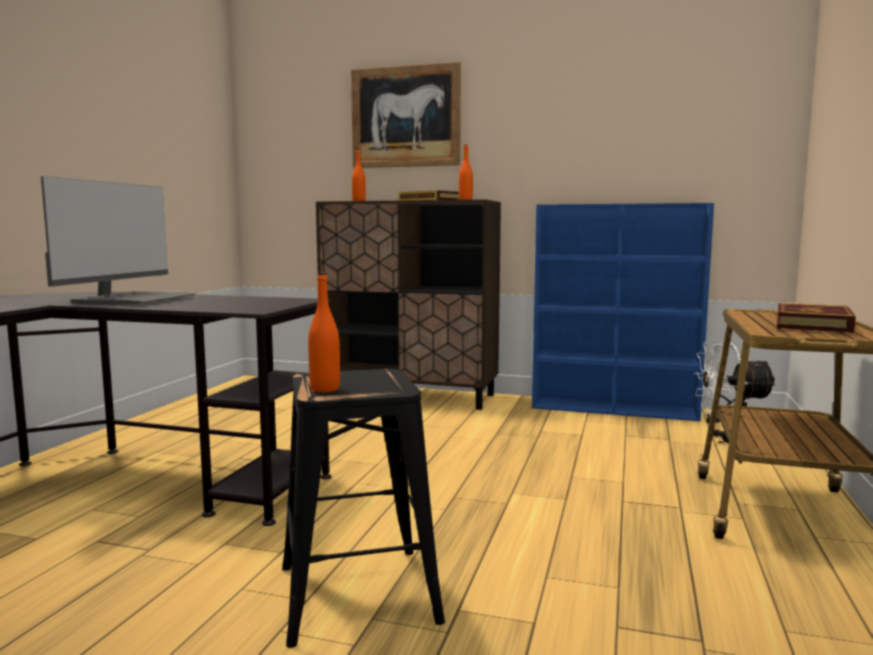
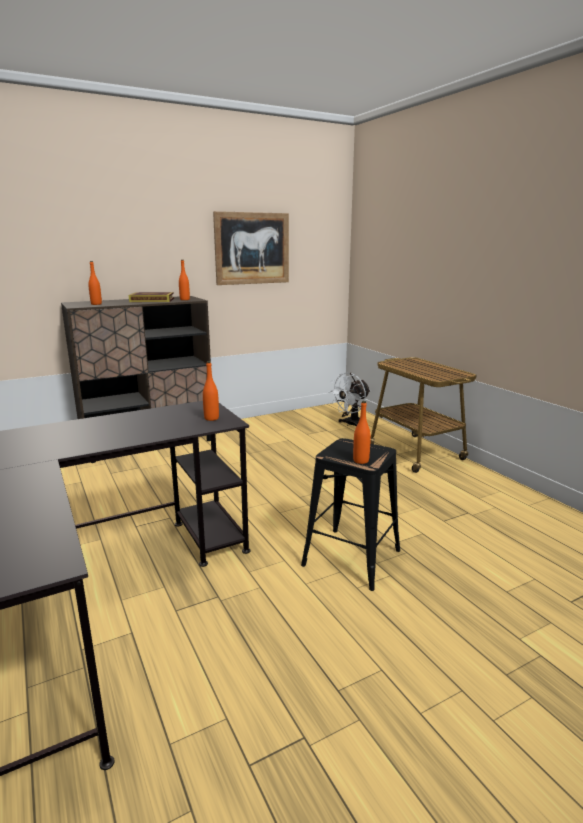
camera: 45 degrees left, 10 degrees up
(133, 300) = (95, 435): monitor -> none
(256, 306) = (211, 418): none -> orange bottle
(405, 117) = (109, 229): picture -> picture (252, 248)
(615, 409) = (275, 419): blue bookcase -> none
(812, 324) = (432, 369): book -> none

